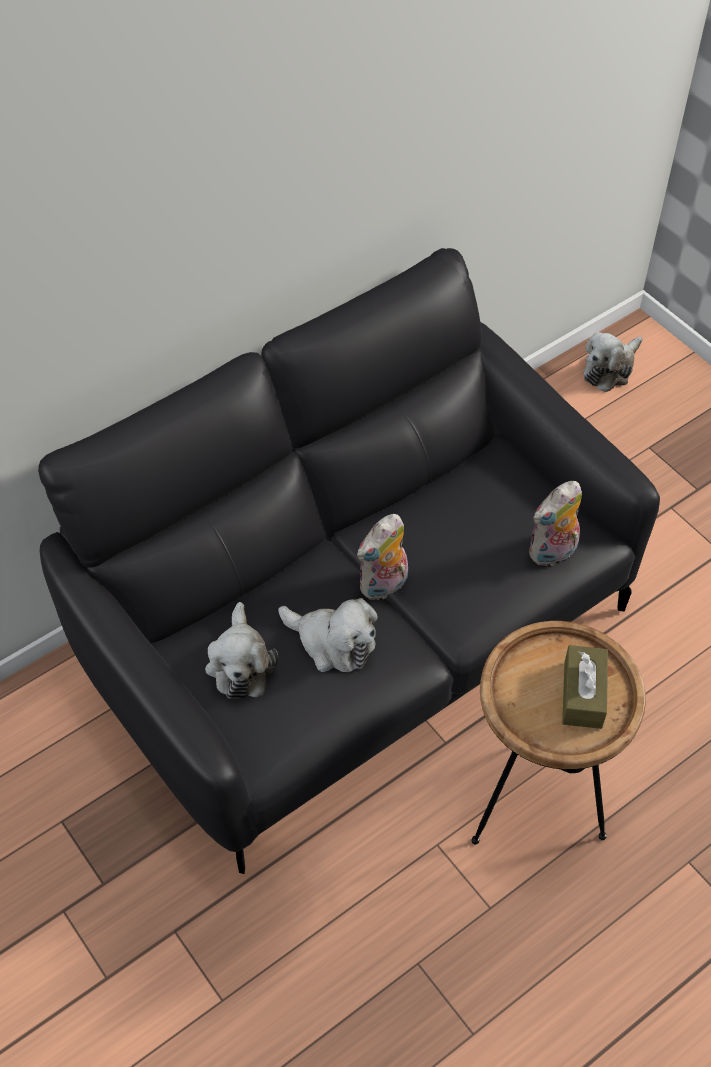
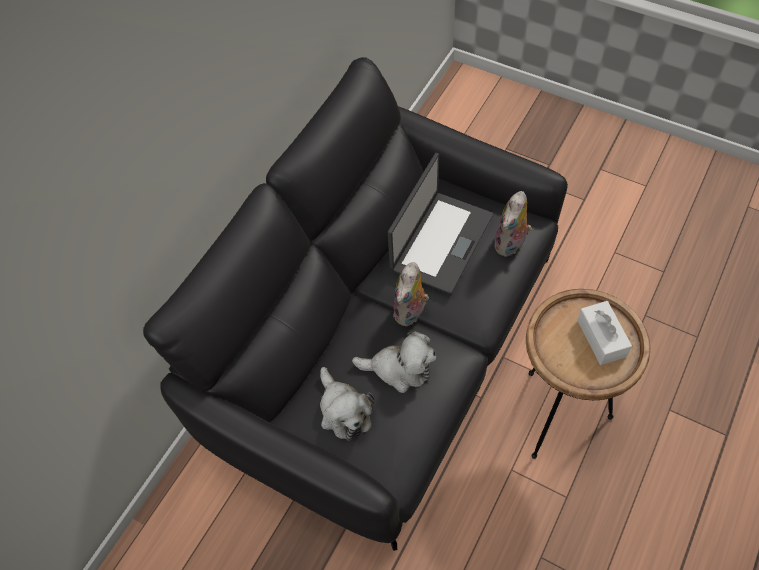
camera: 20 degrees left, 5 degrees up
(464, 515) = (440, 242): none -> laptop
(583, 694) = (601, 338): brown tissue box -> white tissue box
(610, 369) = (456, 106): plush toy -> none

